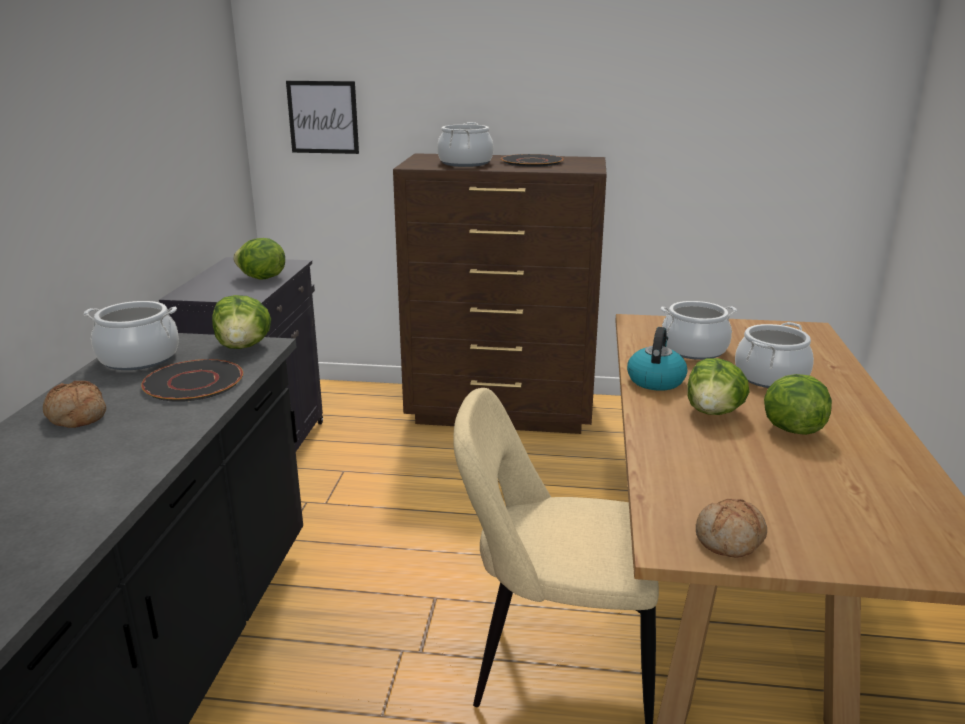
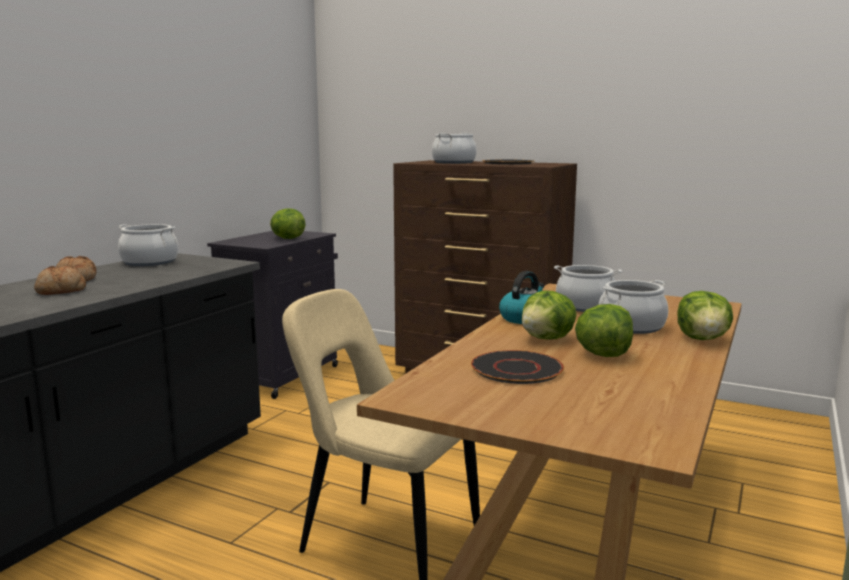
camera: 20 degrees right, 10 degrees down
(193, 382) = (163, 273): black plate -> black plate (517, 369)
(244, 346) = (220, 262): lettuce -> lettuce (703, 339)
(323, 117) = (369, 133): picture -> none
(730, 540) = (452, 402): bread -> bread (60, 291)

